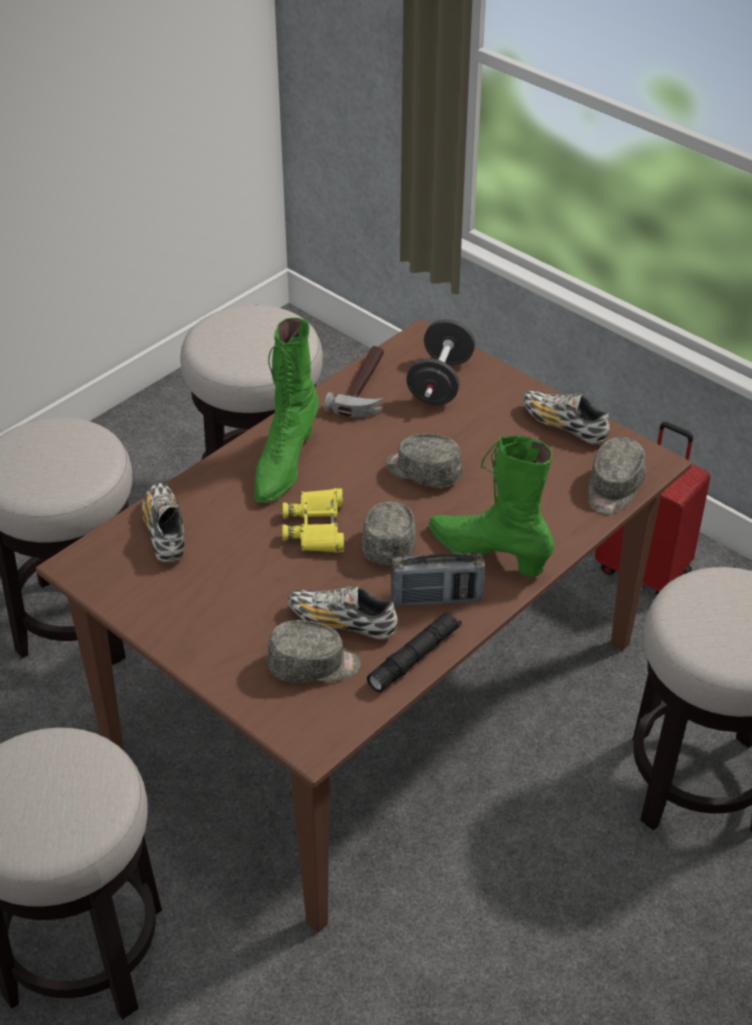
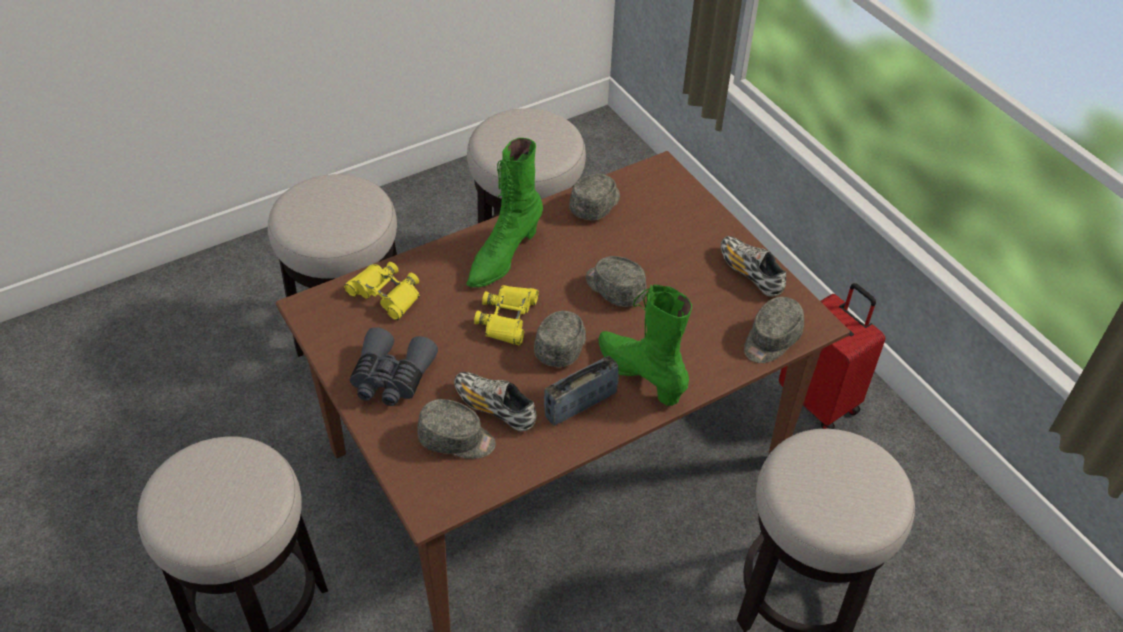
camera: 15 degrees right, 5 degrees up
(165, 532) = (386, 294): shoe -> yellow binoculars
(210, 618) = (391, 377): none -> grey binoculars
(366, 389) = (596, 204): hammer -> grey cap
(414, 658) = (541, 453): black flashlight -> none
(436, 598) = (580, 405): radio -> radio turned 135 degrees clockwise
(440, 382) = (660, 211): black dumbbell -> none

